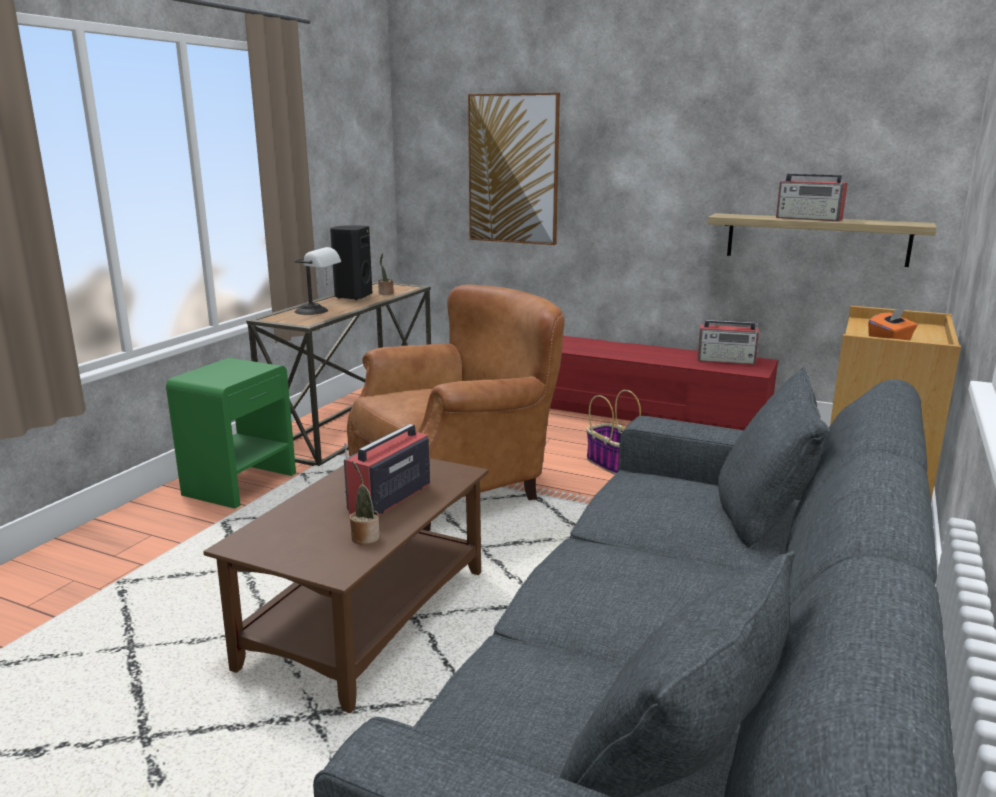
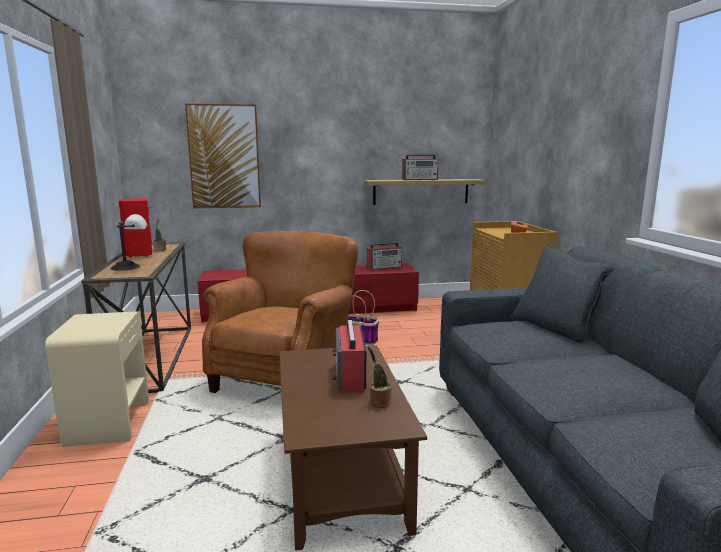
camera: 35 degrees left, 5 degrees down
(241, 483) = (109, 421): green nightstand -> beige nightstand
(352, 296) = (138, 254): black speaker -> red speaker

